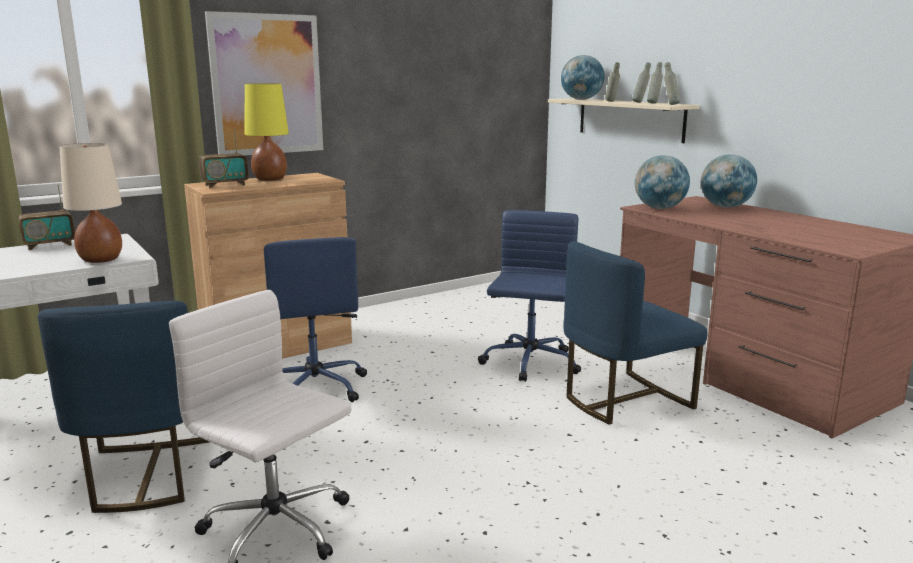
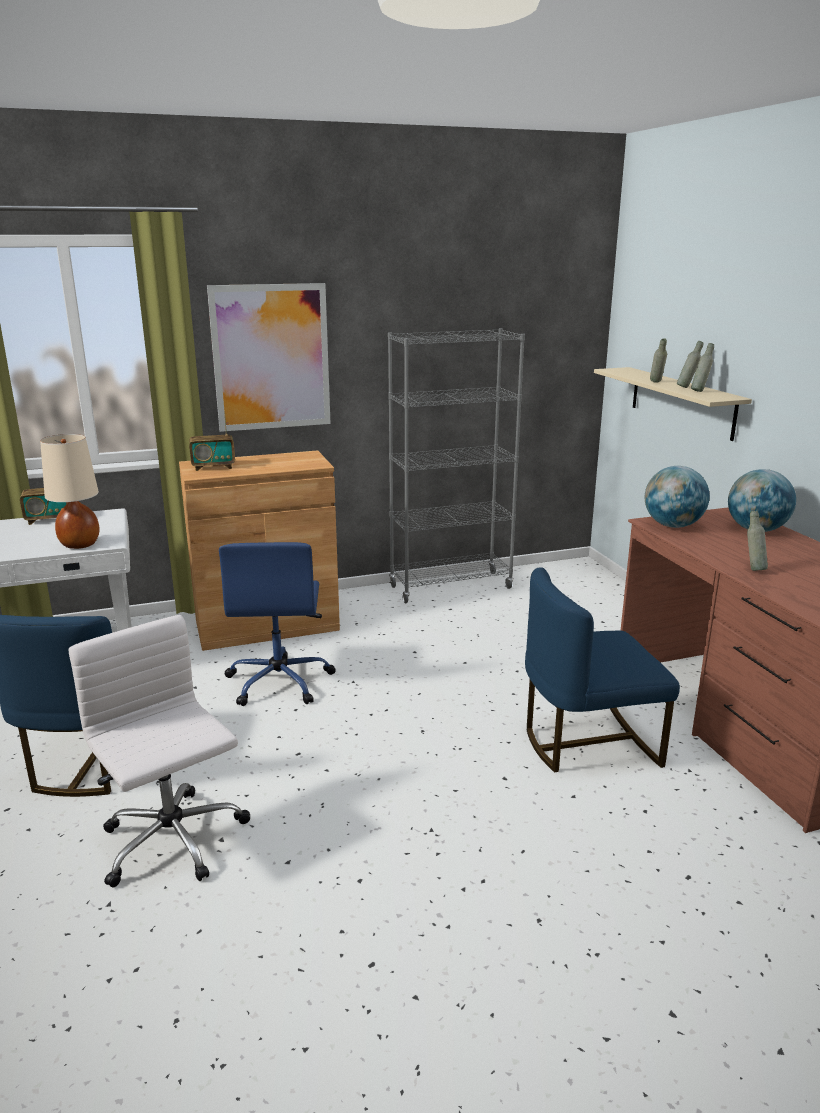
camera: 15 degrees right, 5 degrees up
(270, 179) = (263, 460): yellow table lamp -> none
(437, 302) = (450, 587): none -> grey bookcase
(529, 363) = (509, 680): blue office chair -> none
(581, 99) = (629, 373): globe -> none
(670, 104) = (713, 397): grey bottle -> grey bottle (753, 569)

